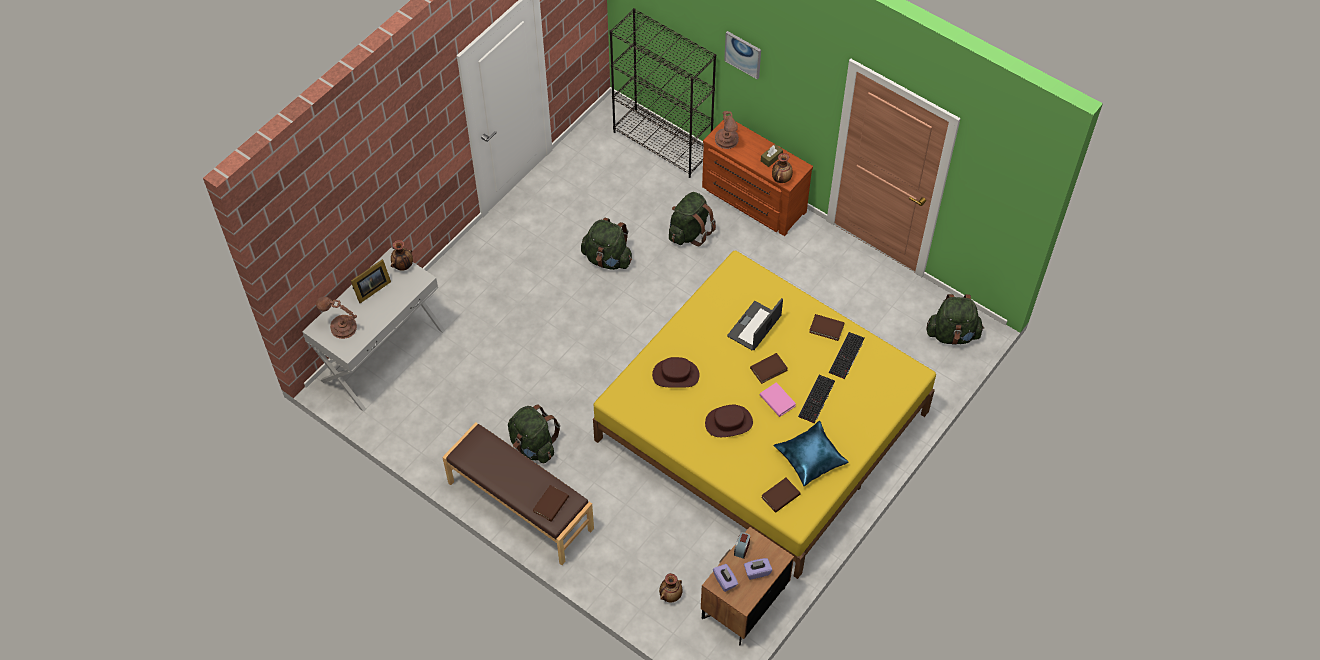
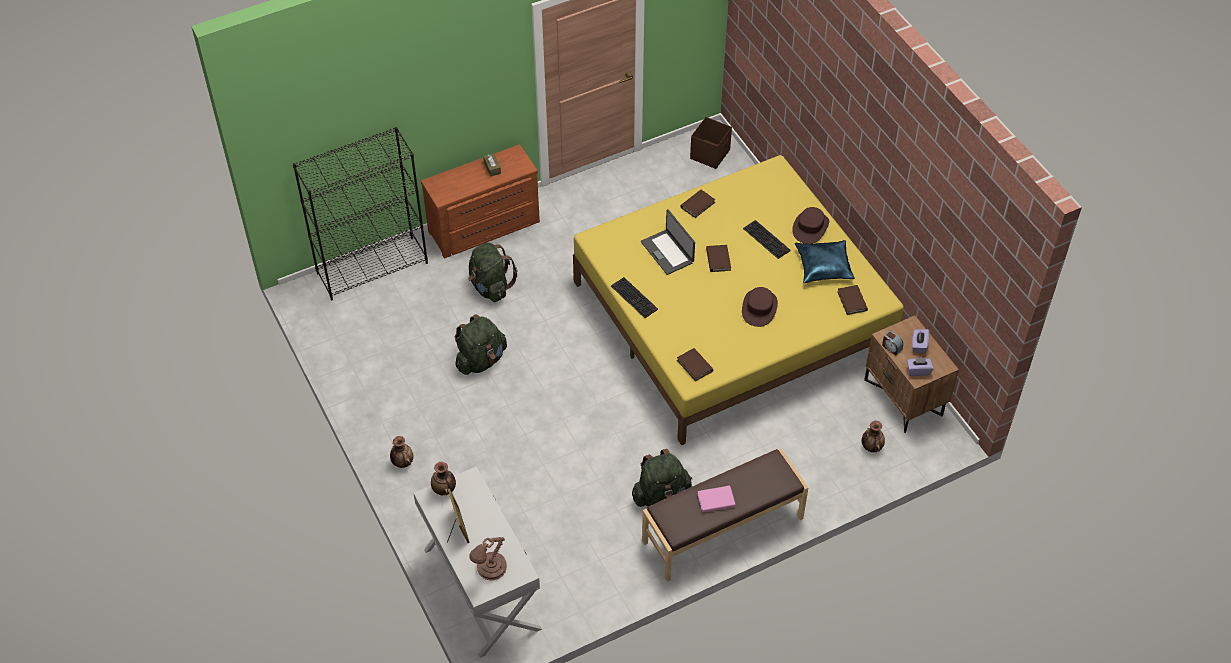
camera: 65 degrees left, 5 degrees down
(551, 504) = (769, 478): brown book -> brown book (695, 365)
(675, 375) = (688, 327): brown hat -> brown hat (810, 227)
(727, 141) = (451, 191): brown table lamp -> none
(743, 54) = (423, 100): picture -> none
(777, 401) = (754, 266): pink book -> pink book (716, 500)
(781, 179) = (520, 170): vase -> vase (402, 462)
(847, 356) = (734, 203): keyboard -> keyboard (635, 298)
(952, 334) = (710, 154): green backpack -> brown storage box

